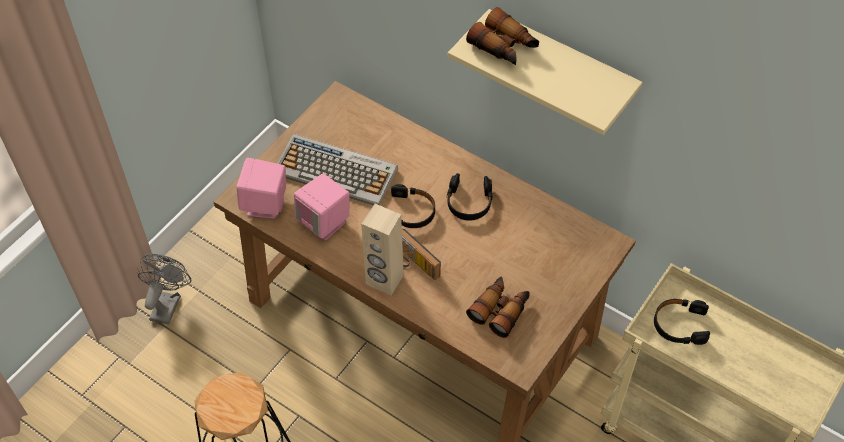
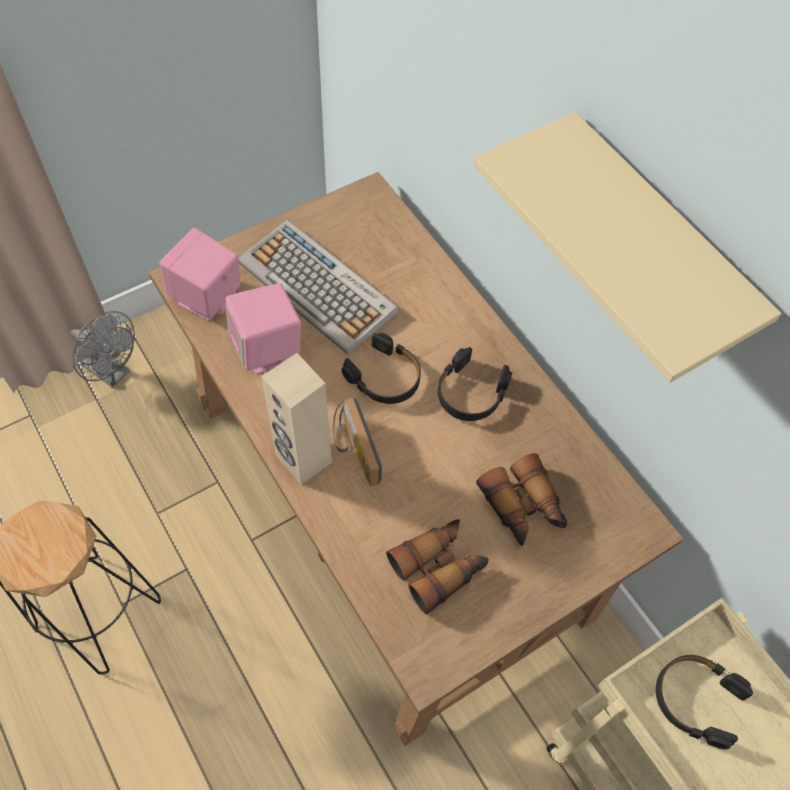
camera: 20 degrees right, 5 degrees up
(167, 303) = (112, 373): grey fan -> grey fan turned 90 degrees clockwise
(504, 47) = (569, 177): binoculars -> binoculars (523, 507)

